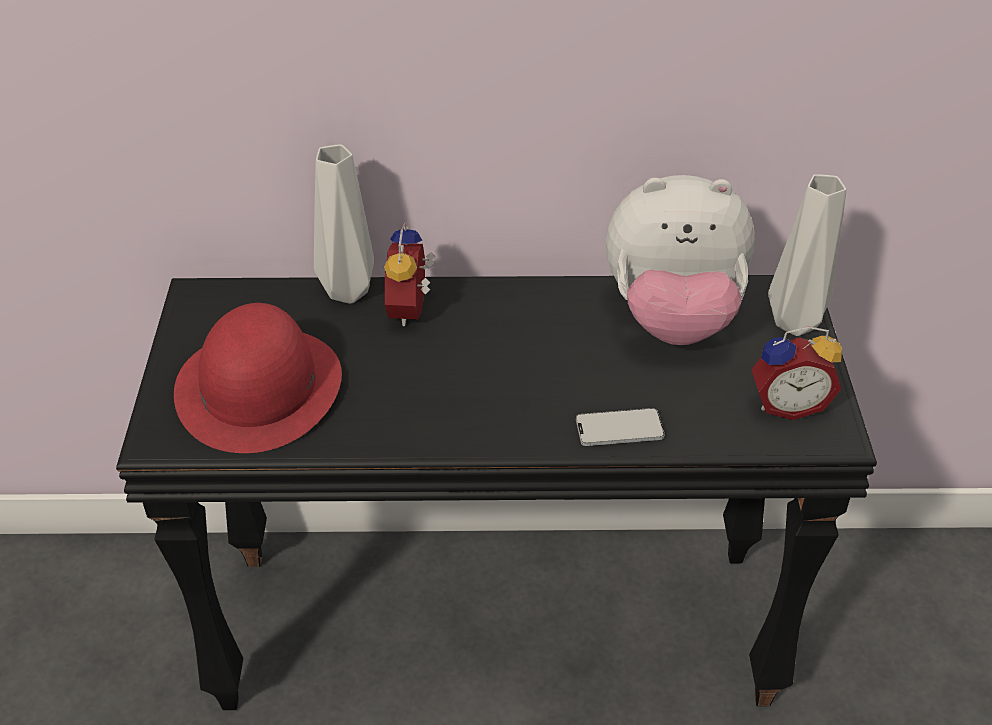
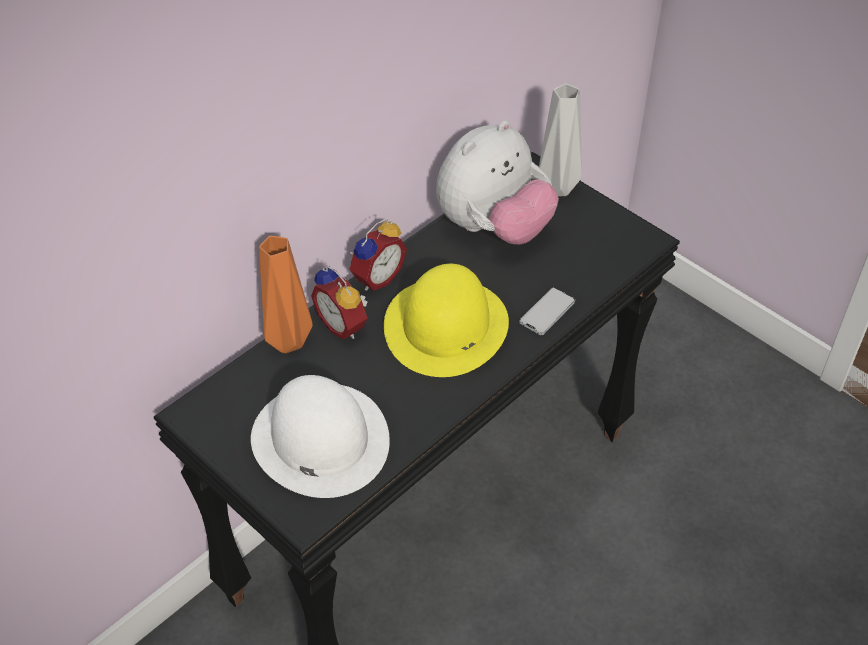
camera: 45 degrees left, 5 degrees up
(259, 387) = (319, 439): red hat -> white hat
(347, 290) = (286, 340): grey vase -> orange vase
(501, 373) = (446, 326): none -> yellow hat
(787, 404) = (607, 238): alarm clock -> alarm clock (376, 277)

